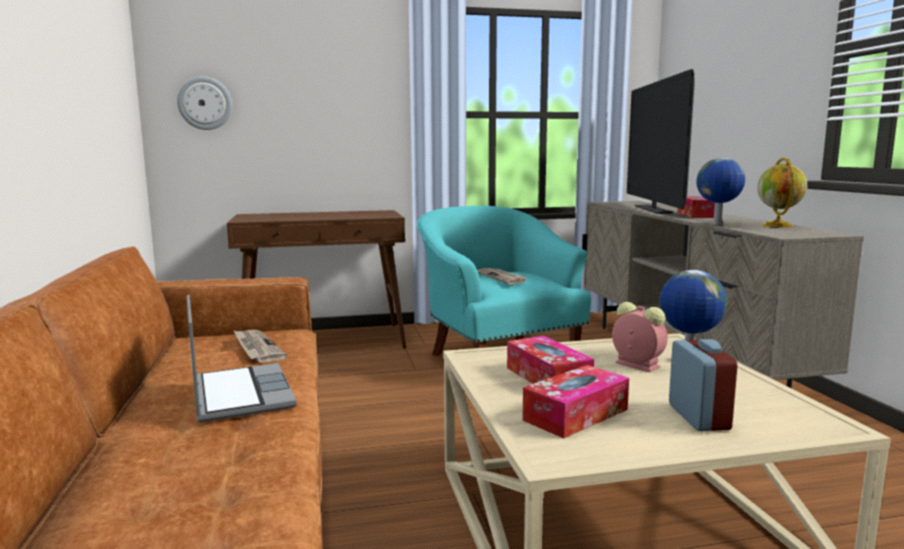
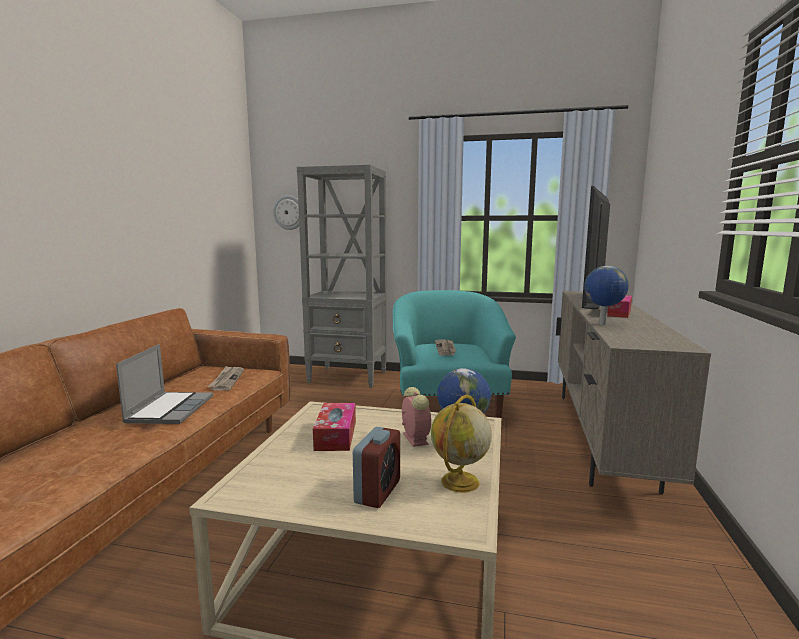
camera: 25 degrees right, 0 degrees up
(324, 341) = (348, 377): brown console table -> grey bookcase
(576, 415) = (301, 468): tissue box -> none
(778, 226) = (655, 332): globe -> globe (460, 483)

